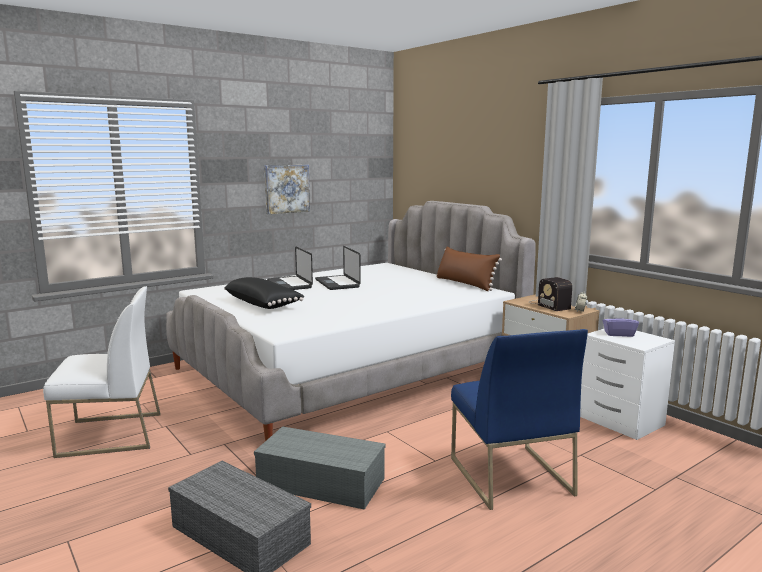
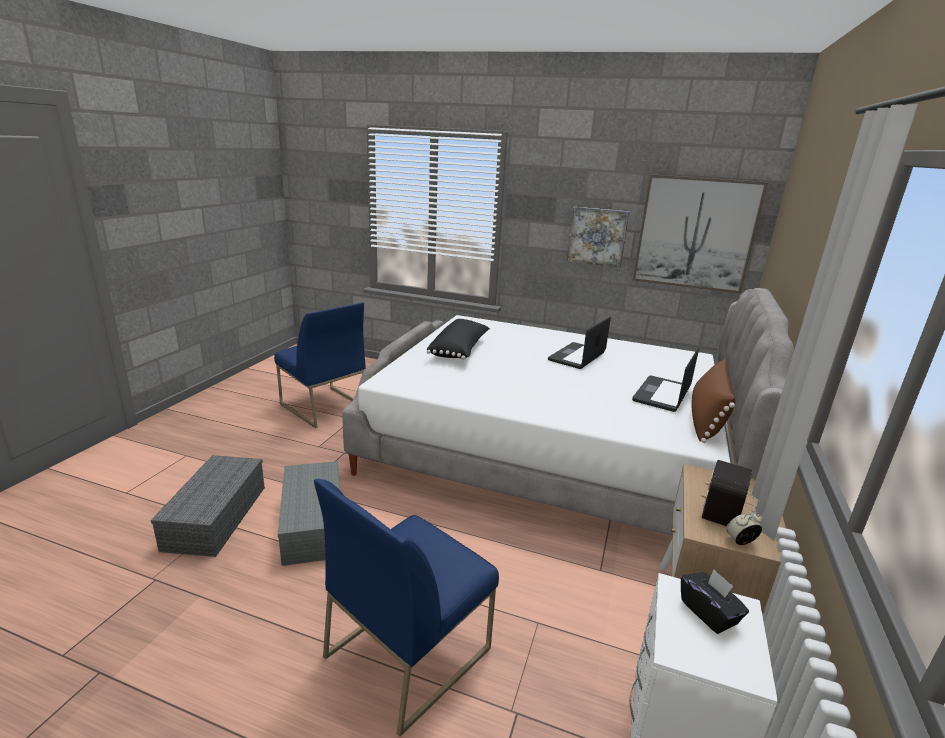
camera: 55 degrees right, 10 degrees up
(109, 435) = (323, 406): white chair -> blue chair
(289, 284) = (537, 340): laptop -> laptop (662, 394)
(352, 176) = (695, 233): none -> picture
(619, 334) = (709, 613): purple tissue box -> black tissue box

